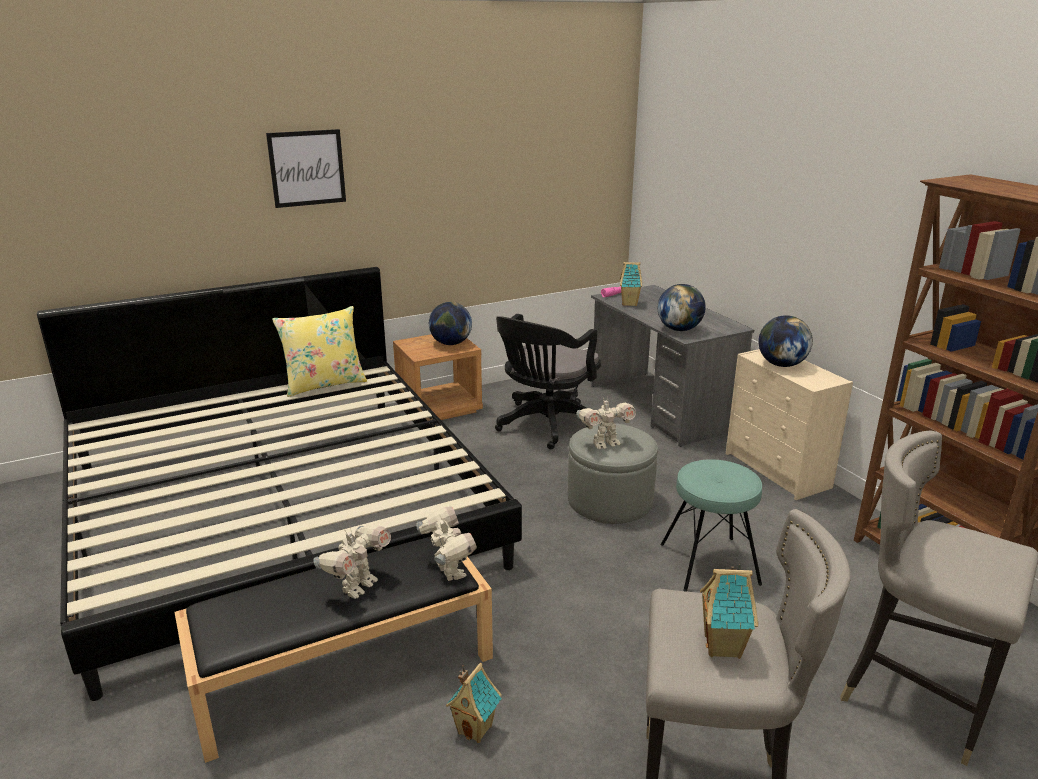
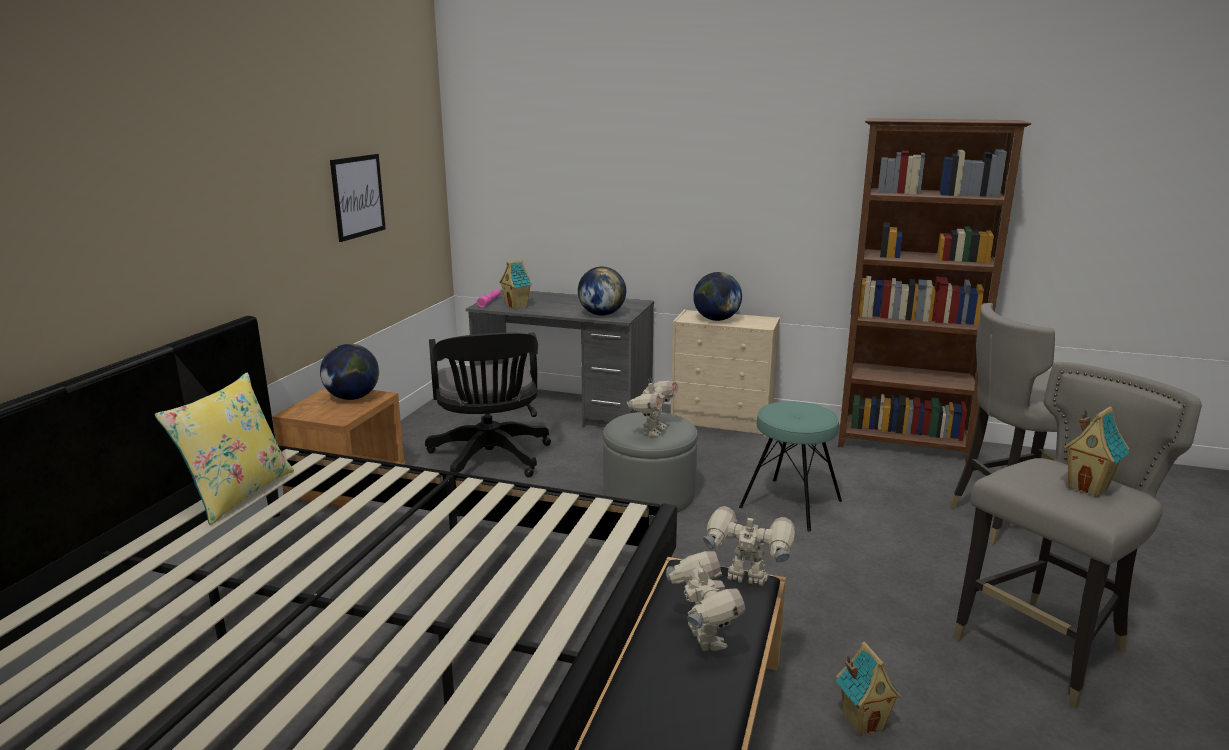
camera: 45 degrees left, 5 degrees down
(307, 168) = (149, 181): picture -> picture (358, 196)

